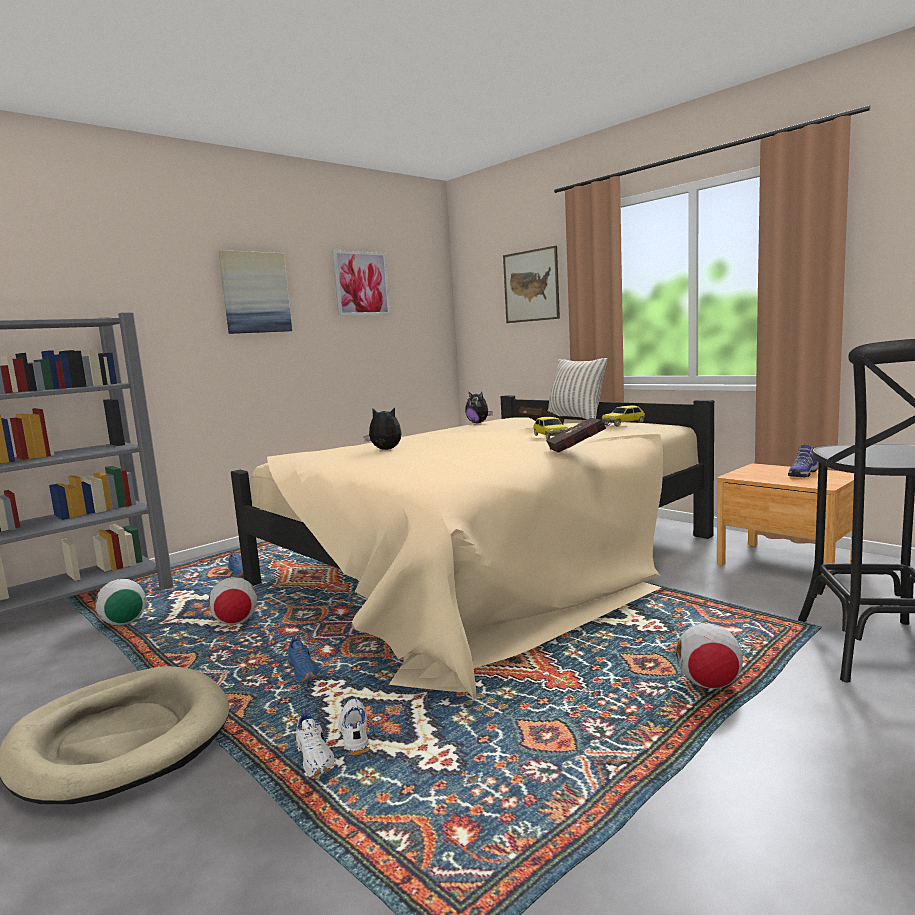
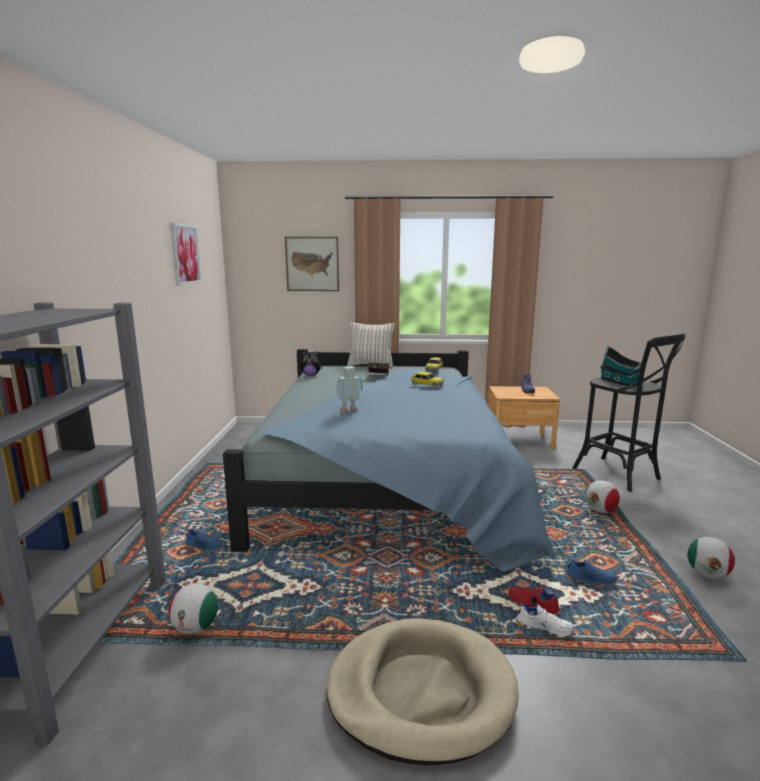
camera: 45 degrees left, 5 degrees up
(235, 622) = (302, 582): football -> football (707, 575)
(255, 292) = (132, 266): picture -> none
(304, 672) = (430, 590): blue shoe -> blue shoe (590, 579)
(353, 735) = (532, 606): white shoe -> red shoe
(385, 450) = (349, 411): plush toy -> toy robot
(490, 565) = (386, 480): beige bed -> blue bed
(578, 450) = (480, 395): red book -> none
(875, 452) = (619, 382): none -> toy house

